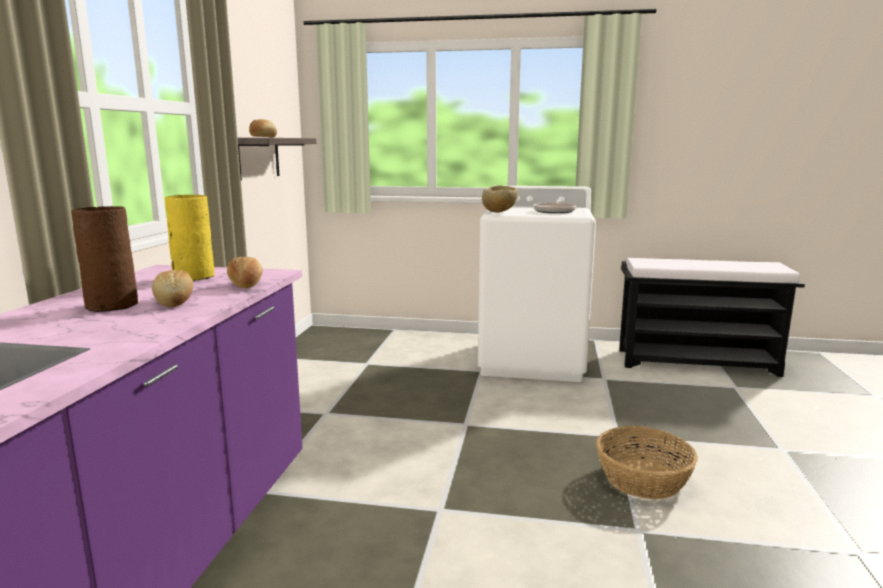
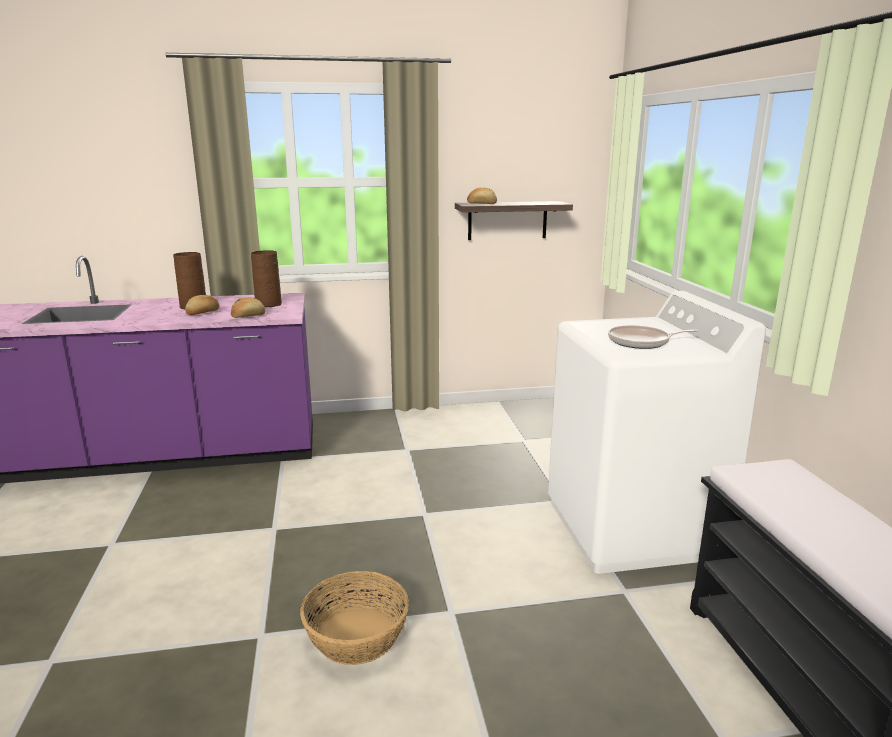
camera: 70 degrees right, 5 degrees up
(192, 277) = (268, 304): yellow vase -> brown vase
(499, 212) = (589, 323): beige bowl -> none

